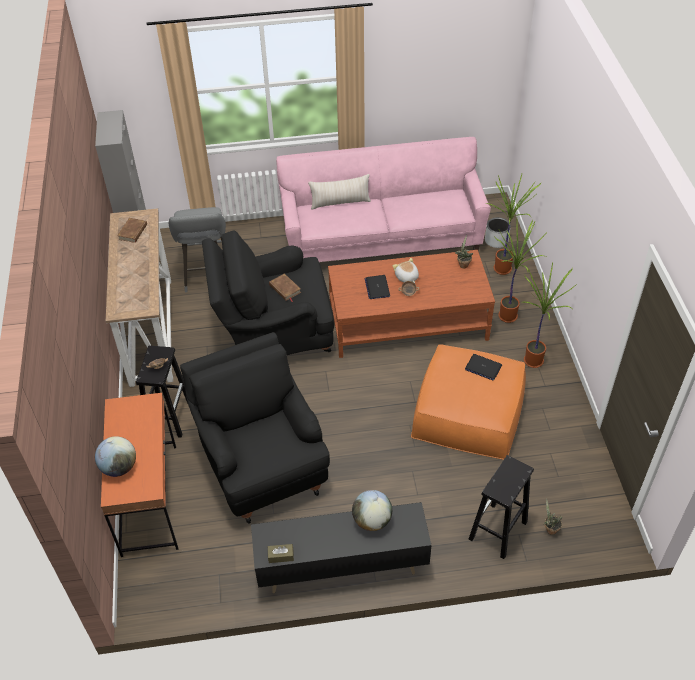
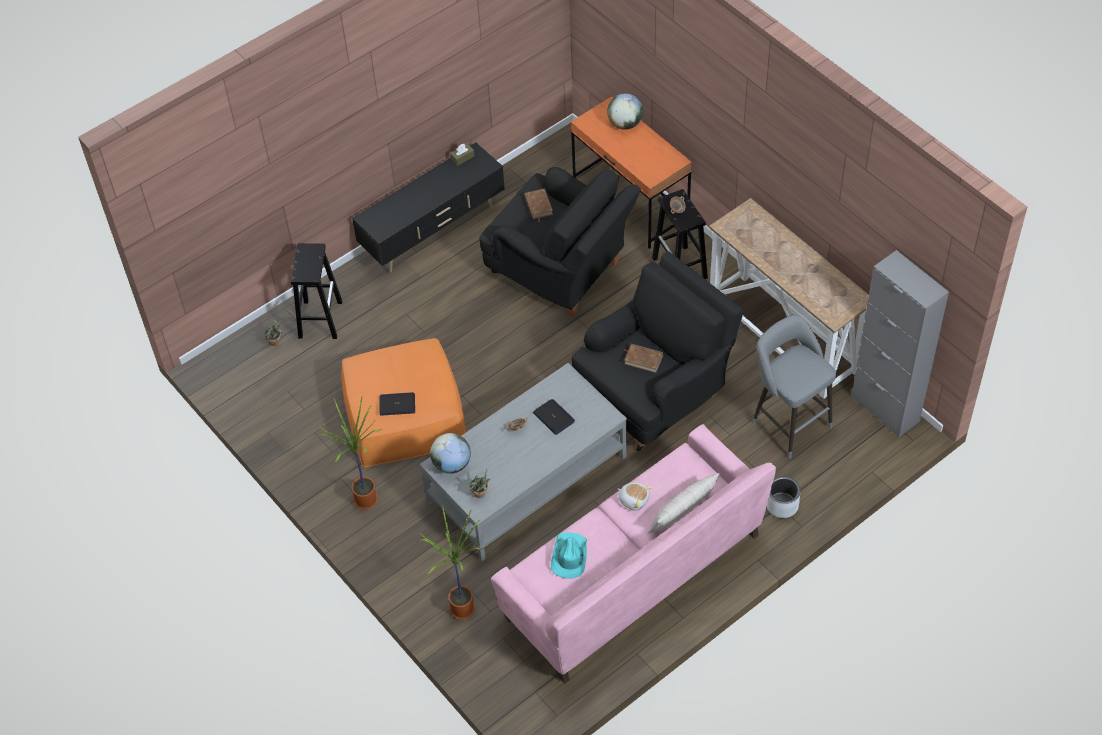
camera: 150 degrees right, 5 degrees up
(133, 232) = (827, 291): brown book -> brown book (538, 206)
(372, 520) = (409, 212): globe -> globe (451, 464)
(406, 277) = (531, 445): plush toy -> plush toy (634, 499)
(408, 322) = (526, 480): brown coffee table -> grey coffee table
(430, 207) = (569, 556): none -> turquoise hat
(496, 240) = (493, 653): grey planter -> grey planter (782, 505)
(508, 316) = (421, 545): potted plant -> none

